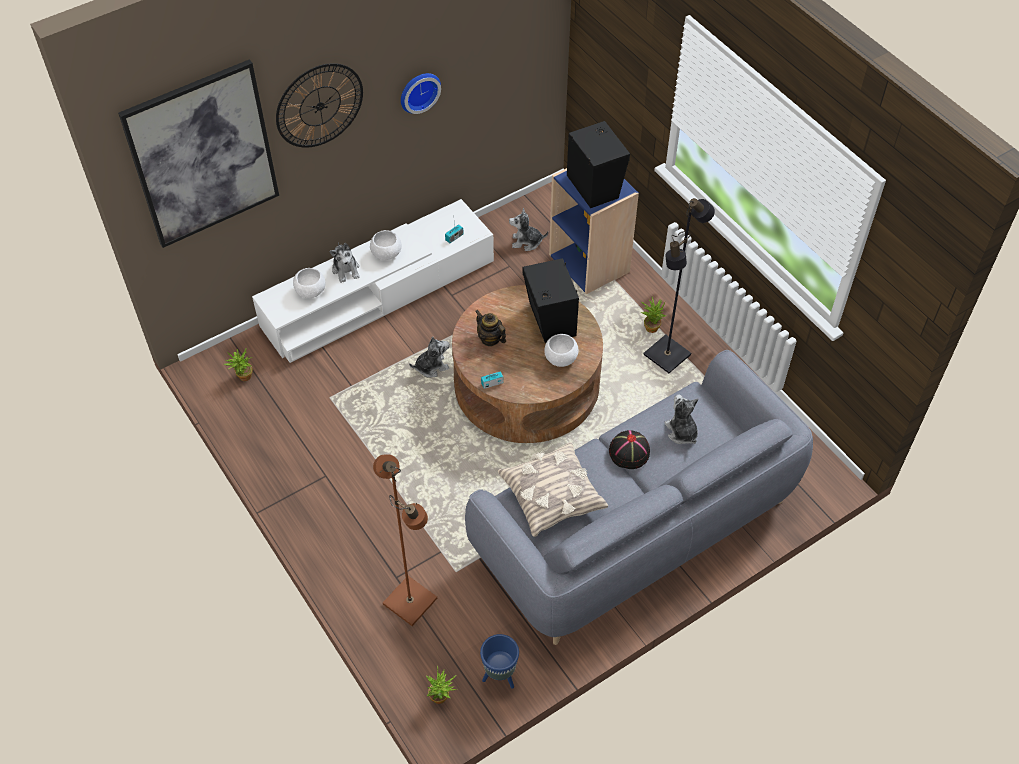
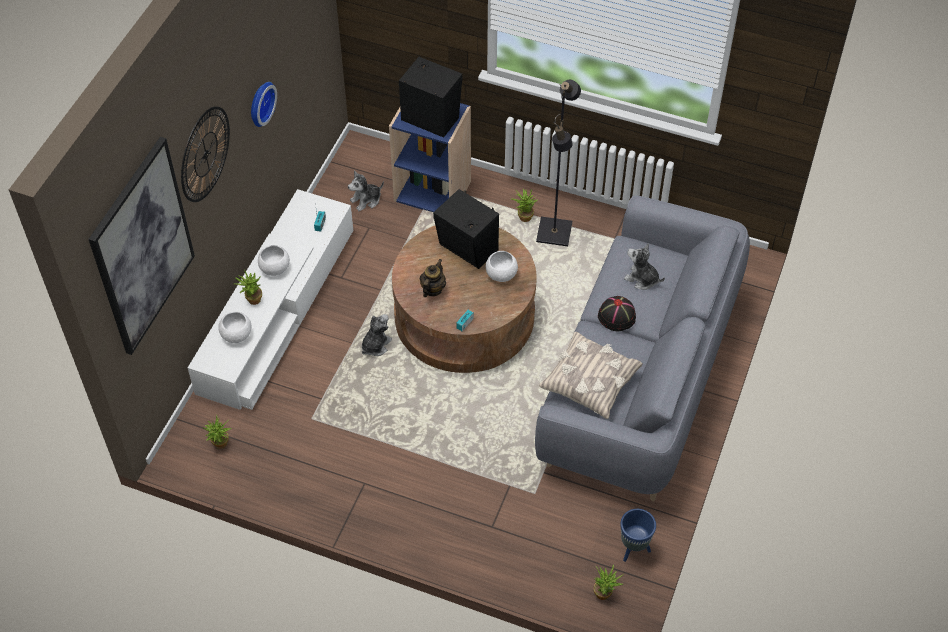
camera: 35 degrees left, 0 degrees up
(346, 269) = (251, 300): plush toy -> potted plant
(410, 601) = (519, 538): brown floor lamp -> none
(490, 339) = (432, 289): teapot -> teapot turned 105 degrees clockwise

